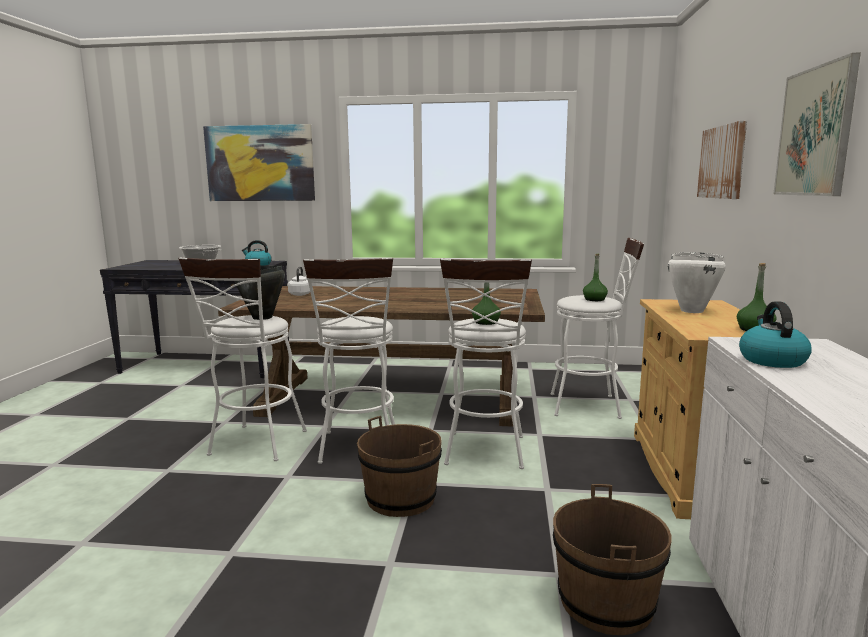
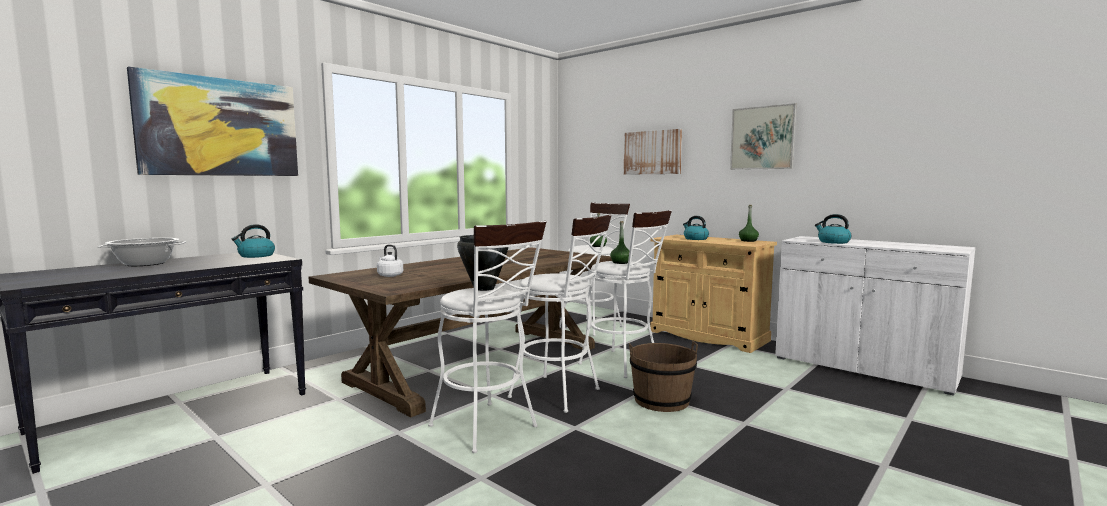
camera: 55 degrees left, 5 degrees down
(605, 602) = (817, 387): brown bucket -> none
(691, 311) = (695, 239): white cooking pot -> kettle

